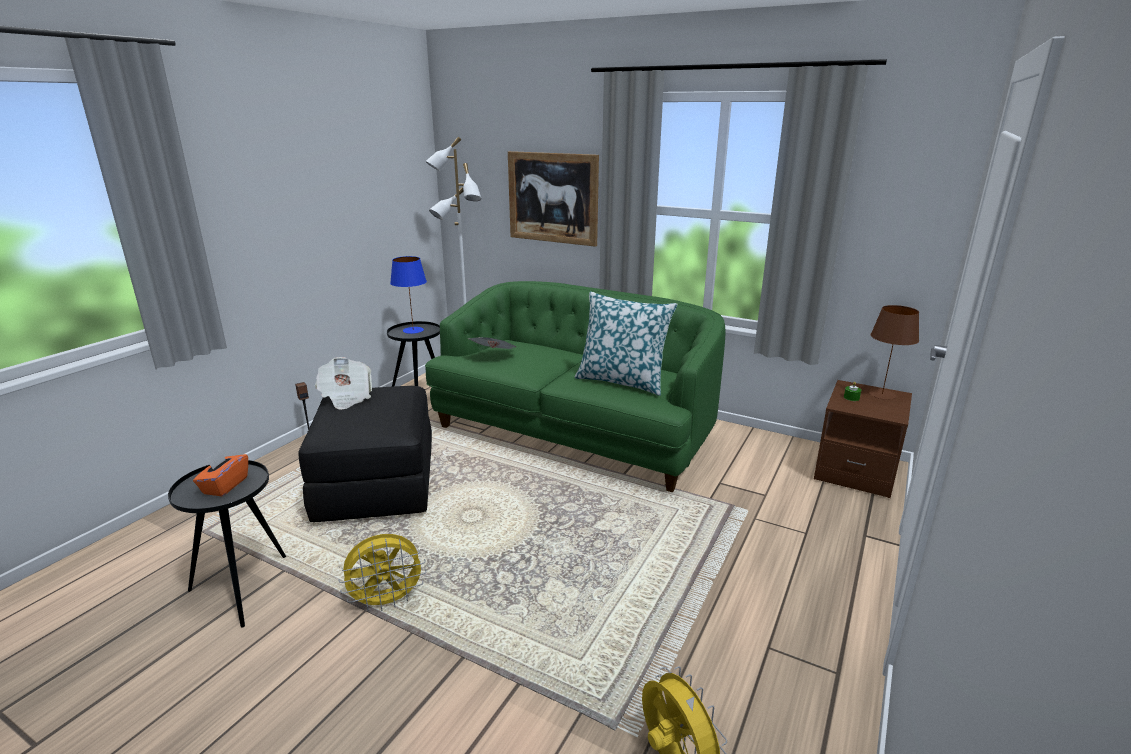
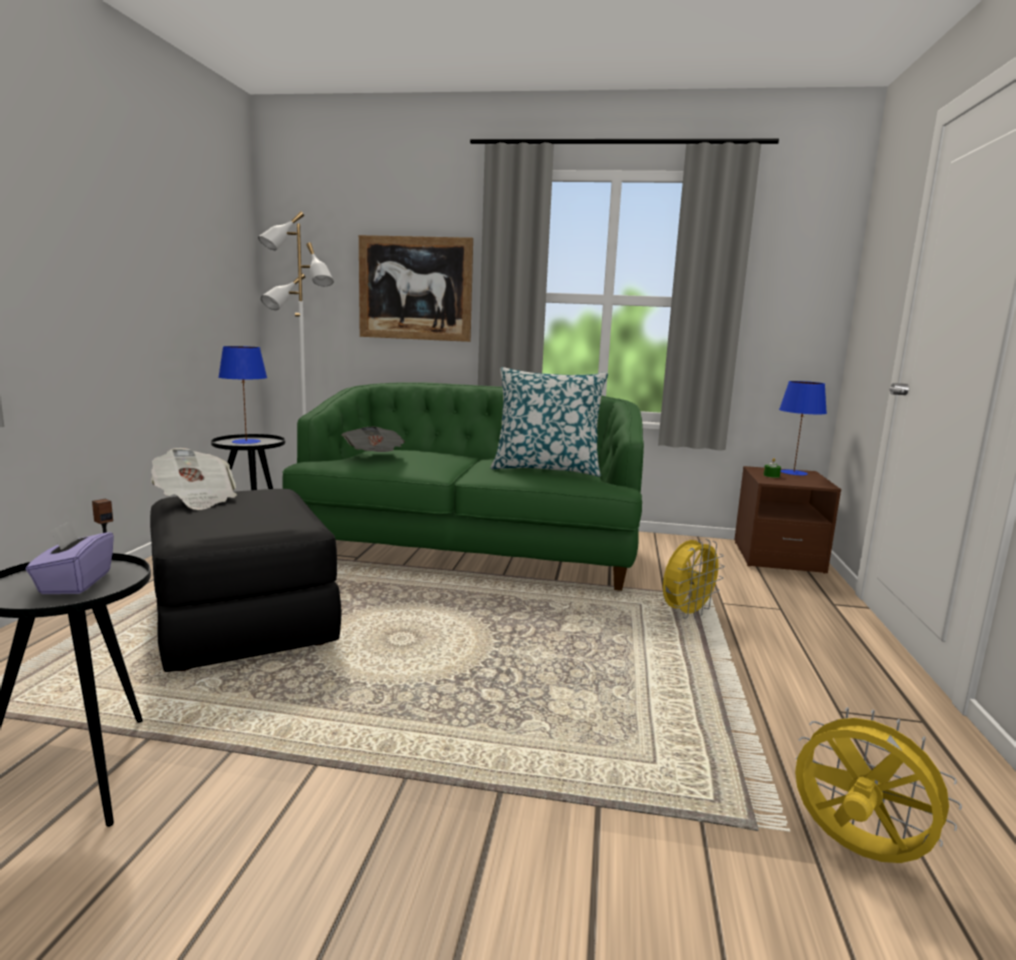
camera: 20 degrees left, 10 degrees down
(225, 485) = (75, 583): orange tissue box -> purple tissue box
(387, 601) = (343, 748): yellow fan -> yellow fan (687, 613)
(882, 394) = (793, 472): brown table lamp -> blue table lamp

